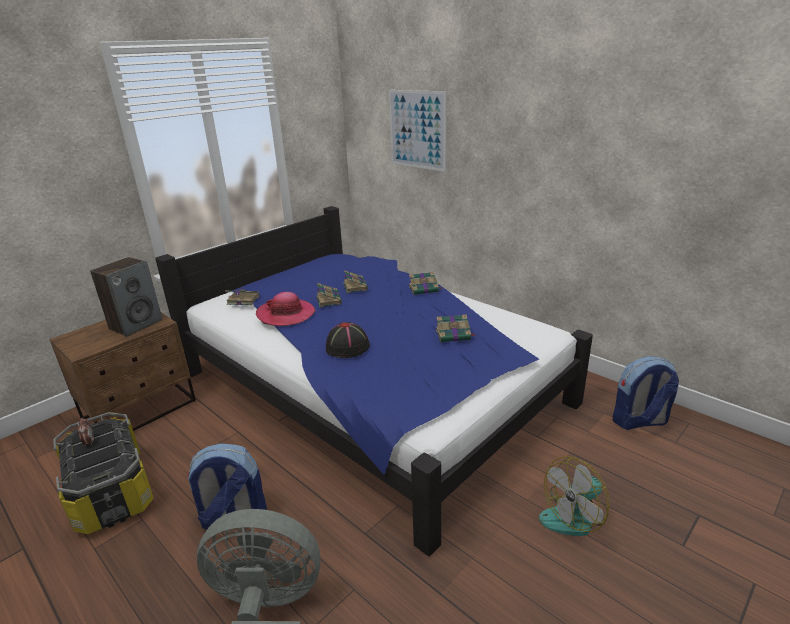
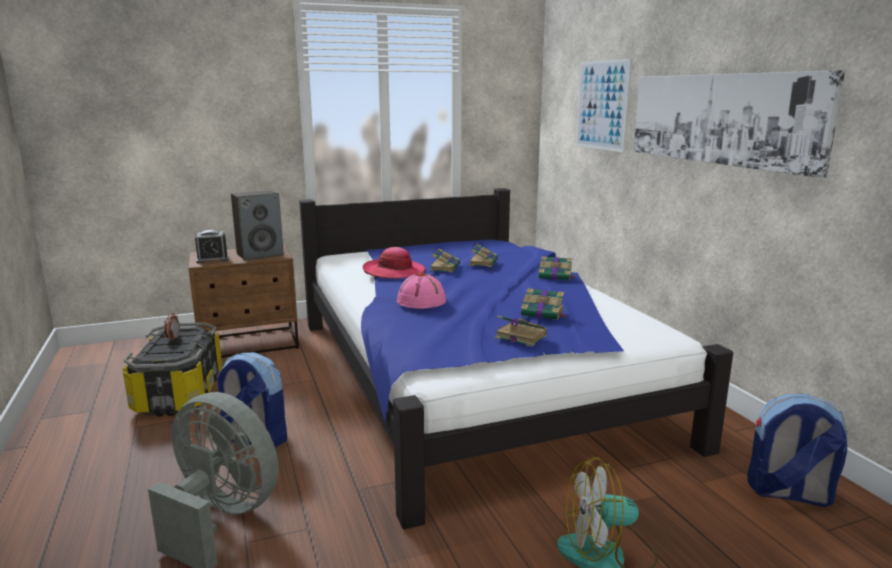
camera: 25 degrees right, 10 degrees down
(89, 343) = (212, 259): none -> alarm clock
(242, 300) = (366, 255): book -> book (519, 336)
(348, 347) = (422, 301): black hat -> pink hat
(542, 149) = (720, 119): none -> picture

